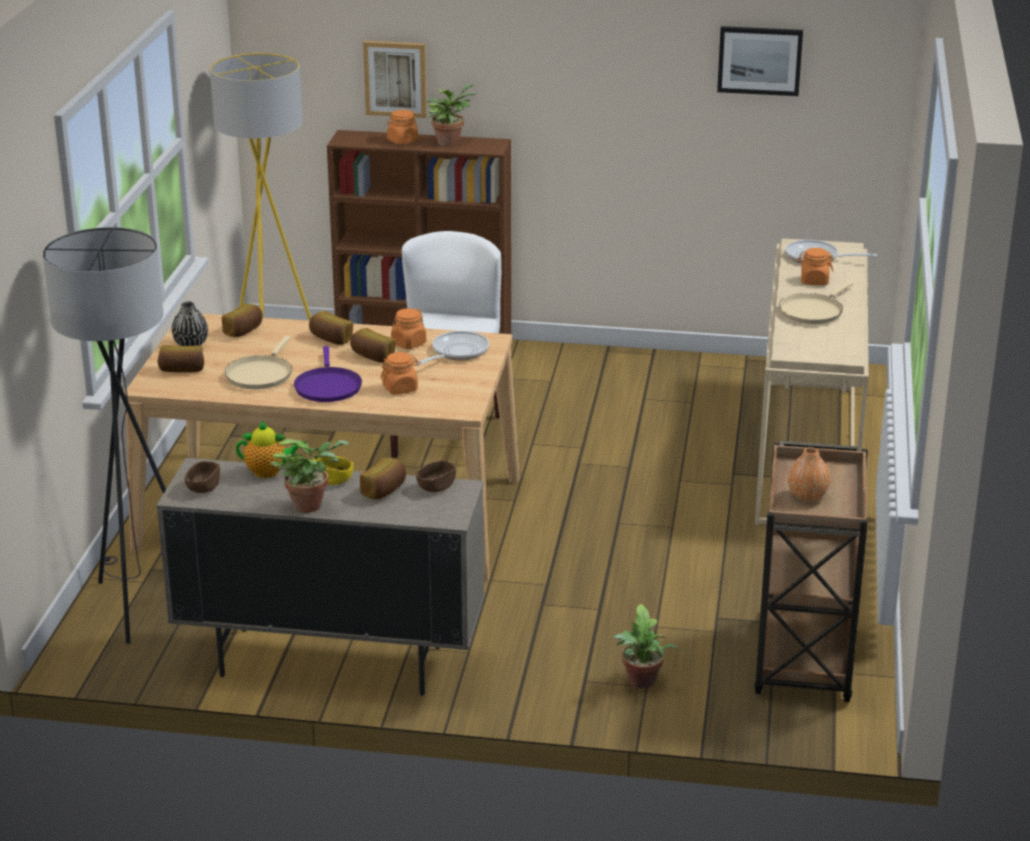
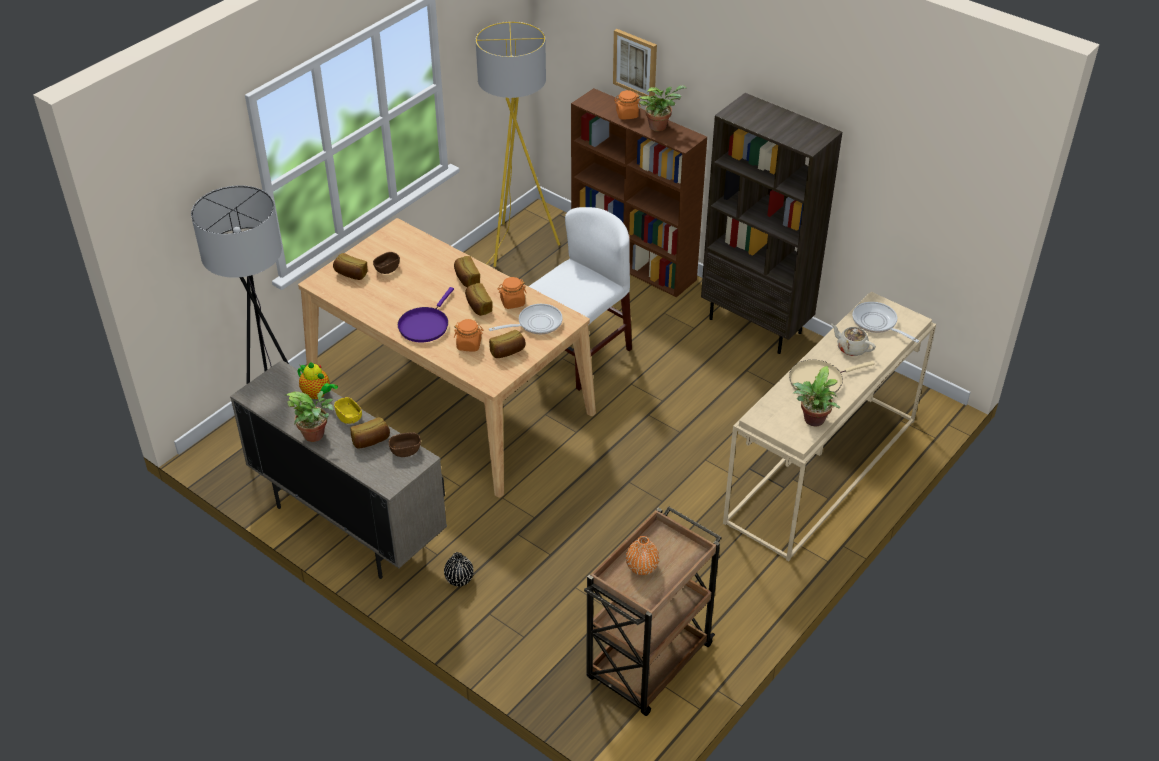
camera: 30 degrees right, 15 degrees up
(191, 344) = (376, 252): black vase -> black vase (459, 579)
(203, 487) = (268, 391): brown bowl -> brown bowl (387, 269)
(244, 331) = (419, 250): bread -> bread (507, 352)
(260, 374) = (394, 297): beige frying pan -> none
(615, 361) = (756, 325): none -> brown bookcase
(641, 683) = (523, 632): potted plant -> potted plant (812, 421)
(759, 60) = (895, 140): picture -> none
(814, 281) = (851, 348): orange jar -> beige teapot

